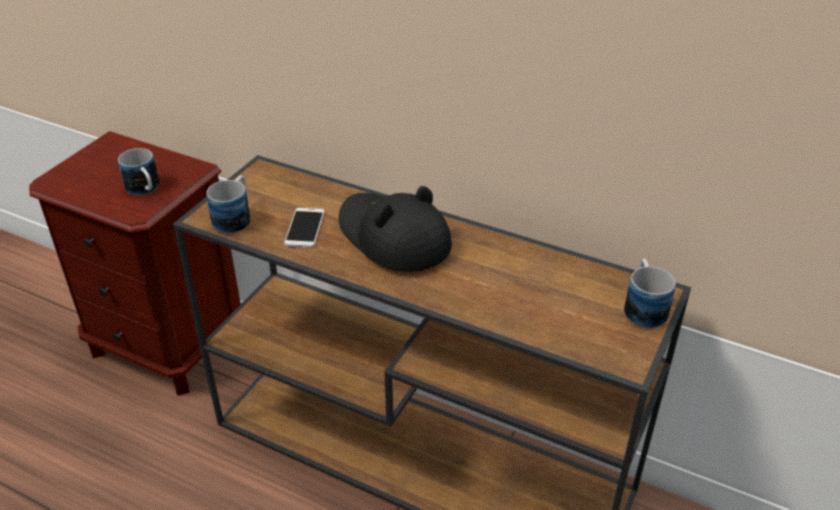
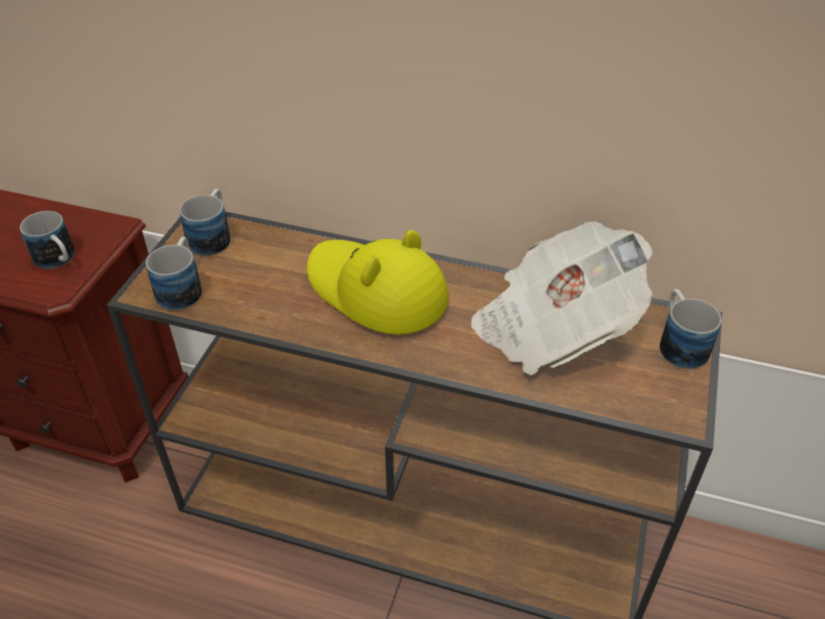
camera: 10 degrees left, 5 degrees up
(269, 181) = (213, 236): none -> mug
(304, 228) = (269, 291): phone -> none
(393, 237) = (376, 291): black hat -> yellow hat
(536, 282) = (553, 327): none -> newspaper

